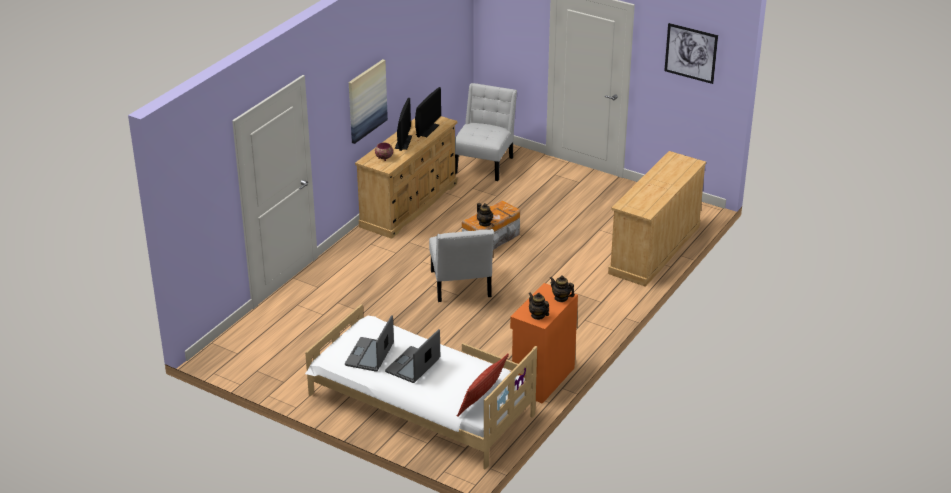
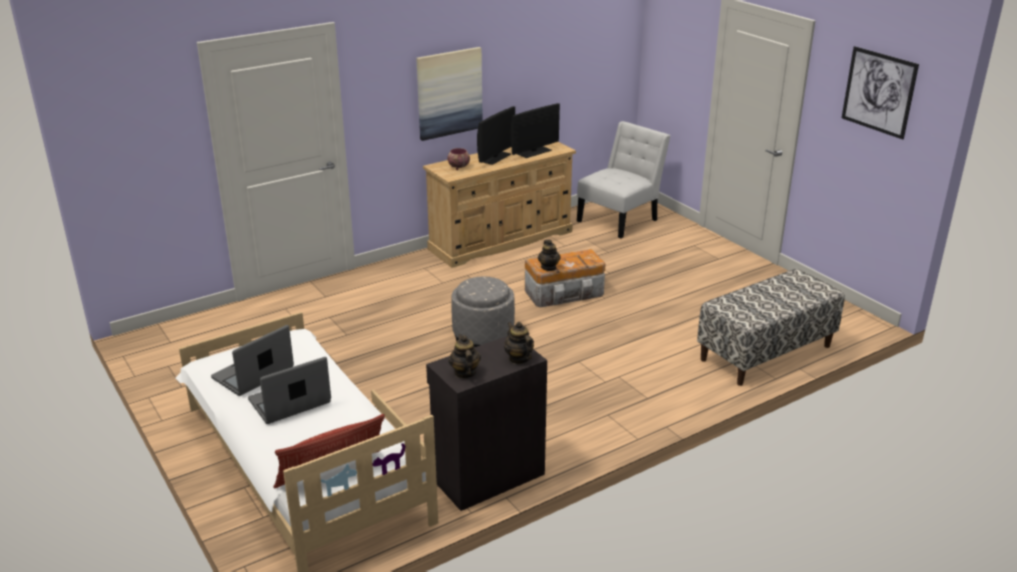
camera: 25 degrees right, 5 degrees down
(461, 287) = (483, 335): white chair -> grey ottoman
(542, 379) = (487, 477): orange cabinet -> black cabinet
(654, 250) = (766, 353): beige dresser -> bench

